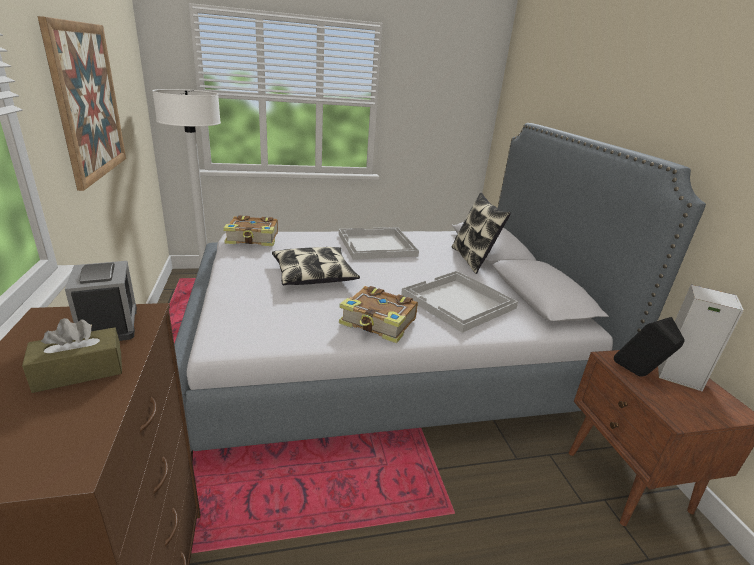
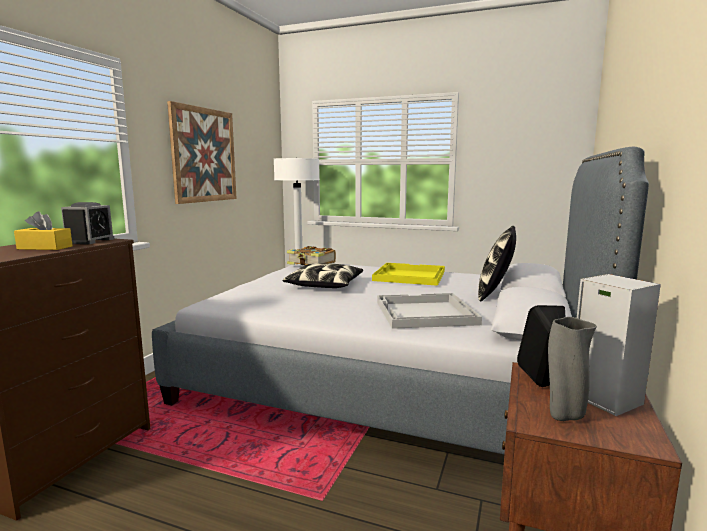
camera: 35 degrees right, 15 degrees down
(79, 371) = (45, 248): brown tissue box -> yellow tissue box
(376, 245) = (409, 276): white tray -> yellow tray
(379, 323) = (328, 312): book -> none
(683, 403) = (564, 416): none -> grey vase

